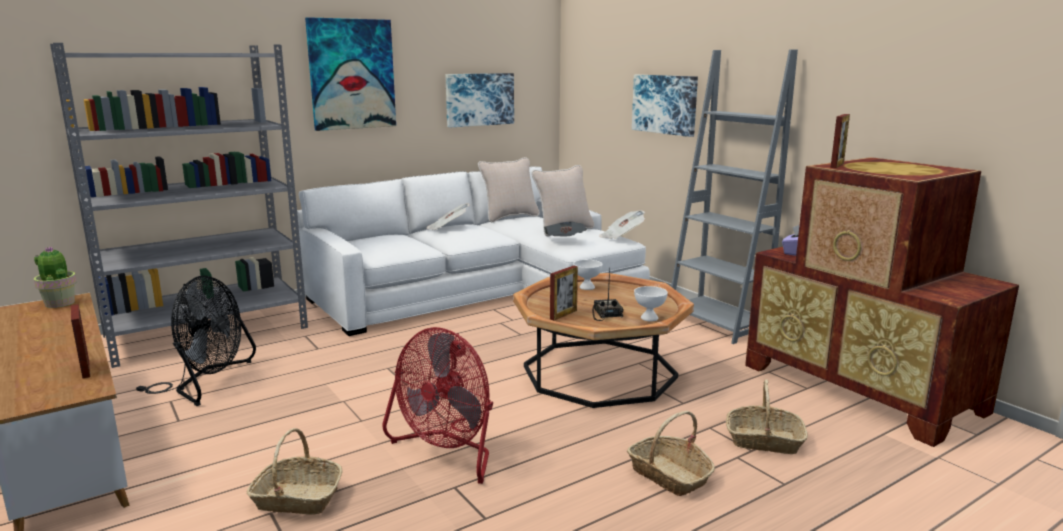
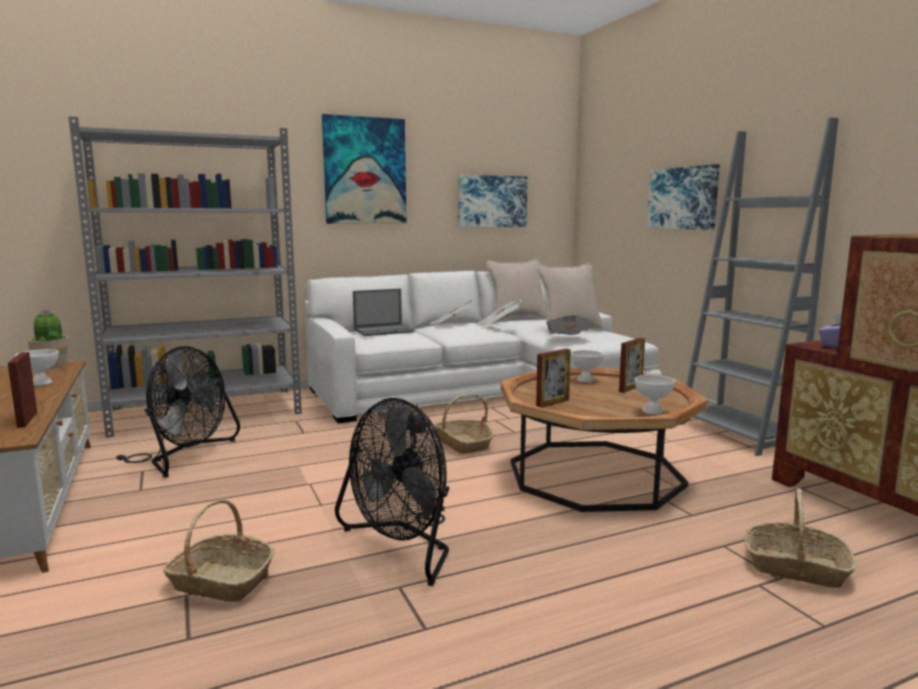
camera: 10 degrees right, 5 degrees down
(66, 326) = (41, 383): none -> white bowl
(385, 240) = (384, 331): none -> laptop
(448, 449) = (405, 543): red fan -> black fan
(605, 314) = (601, 405): radio -> none
(621, 236) = (631, 337): newspaper -> newspaper (498, 325)
(669, 475) = (667, 599): basket -> basket (463, 444)
(837, 165) = (892, 235): picture frame -> picture frame (630, 388)

